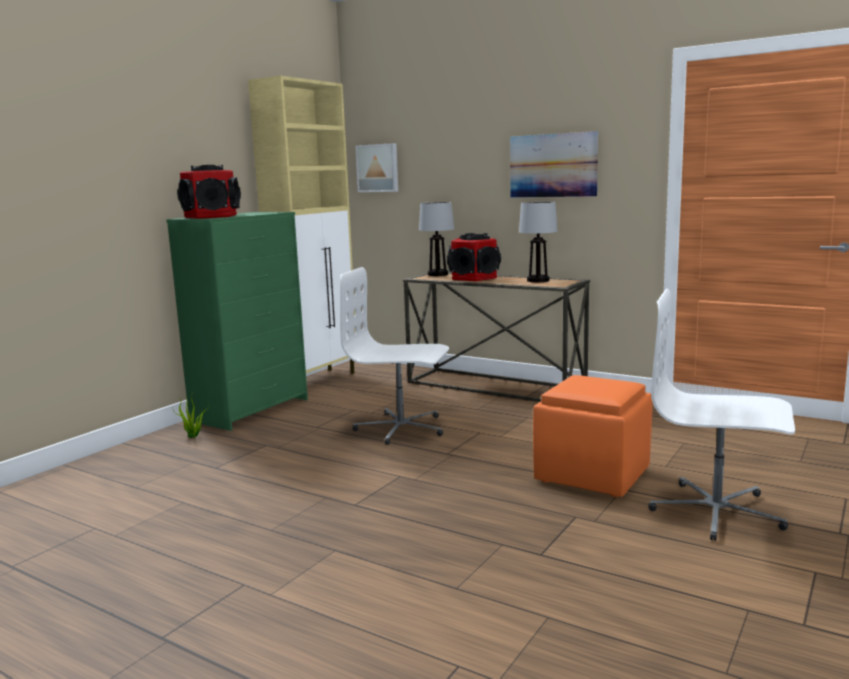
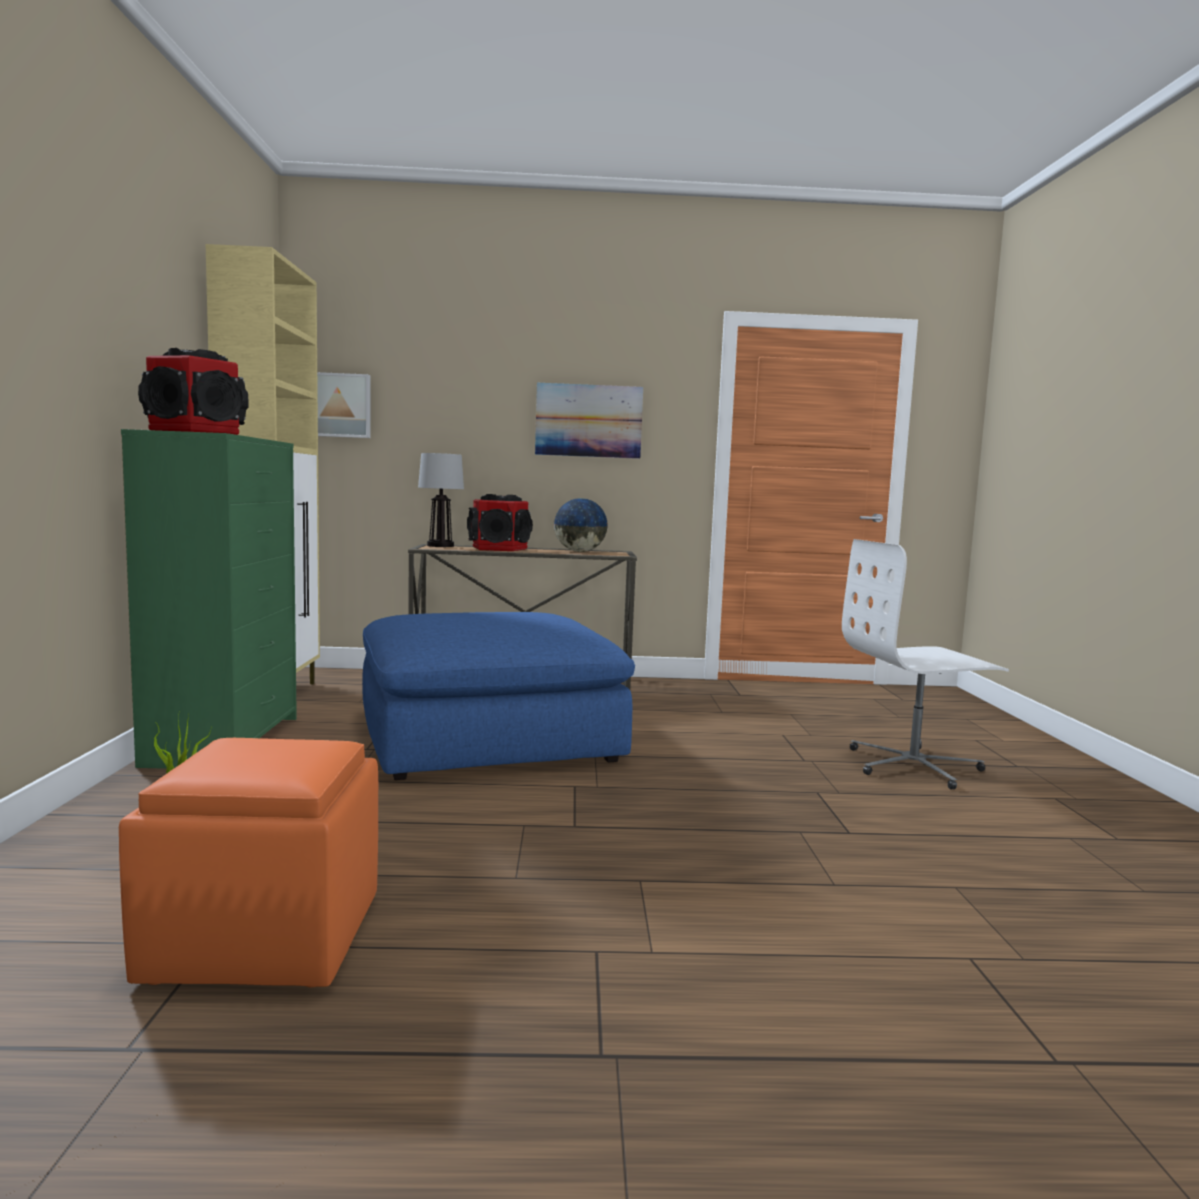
camera: 35 degrees left, 5 degrees down
(401, 428) = (486, 736): white office chair -> blue ottoman
(538, 280) = (579, 551): table lamp -> globe
(593, 474) = (766, 752): orange ottoman -> orange ottoman (268, 937)

